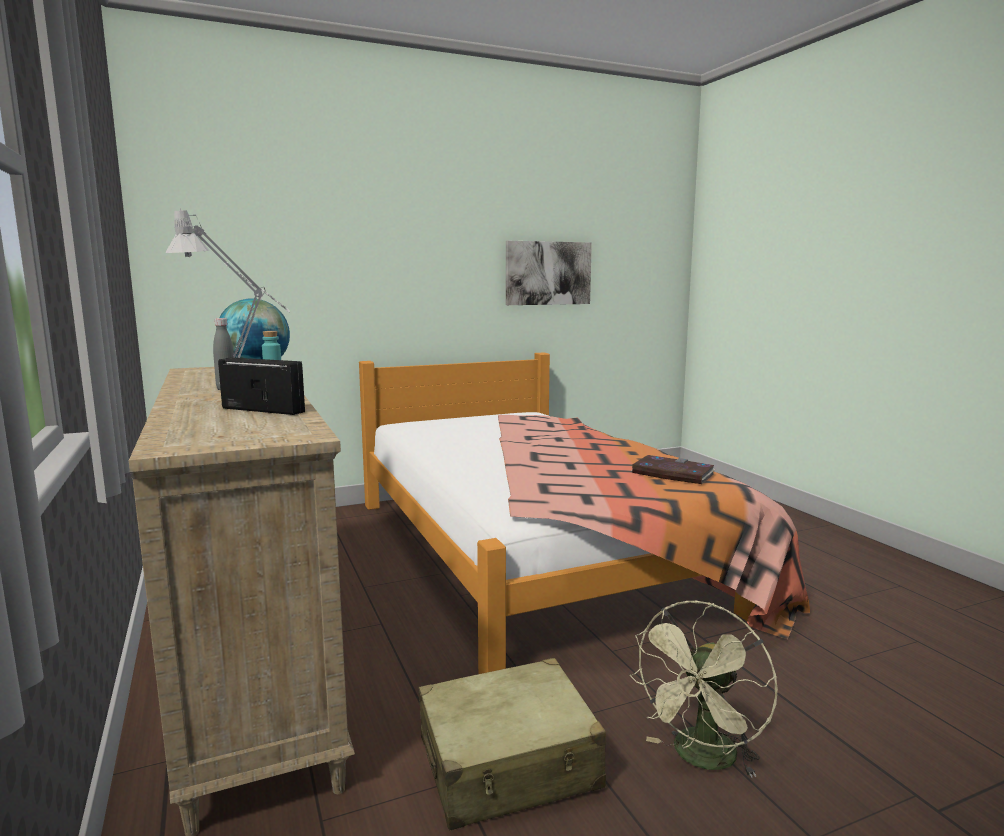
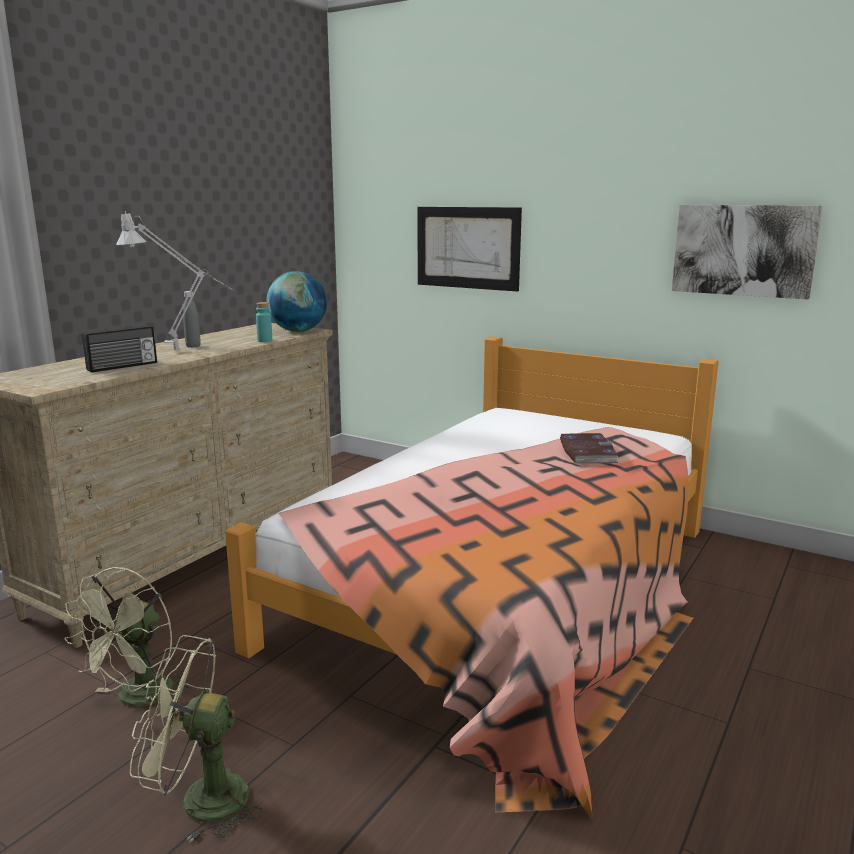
camera: 55 degrees right, 5 degrees up
(264, 409) = (123, 366): radio -> radio turned 60 degrees clockwise
(320, 279) = (467, 248): none -> picture
(509, 764) = (138, 699): beige suitcase -> green fan
(672, 474) = (512, 546): book -> book (587, 452)

